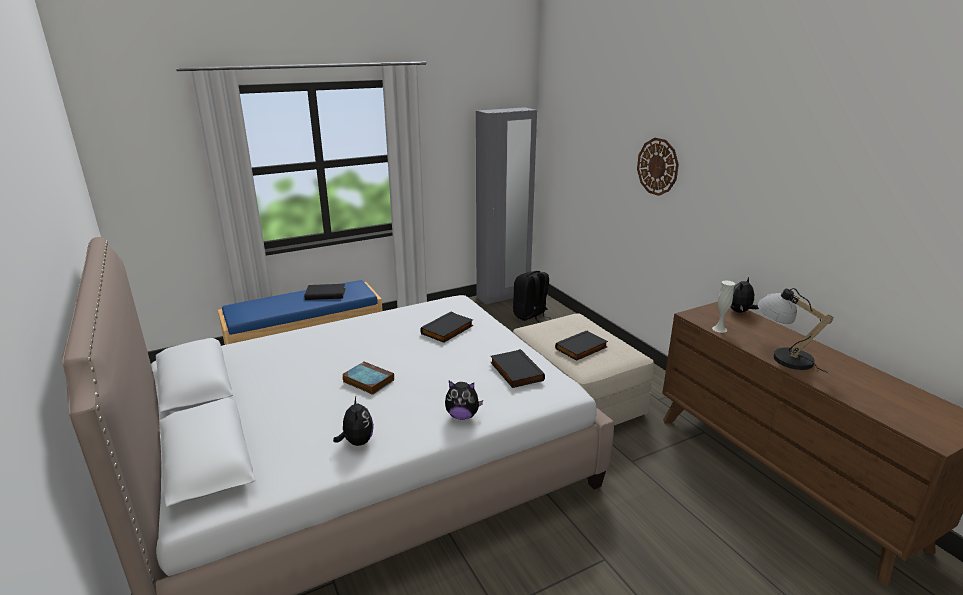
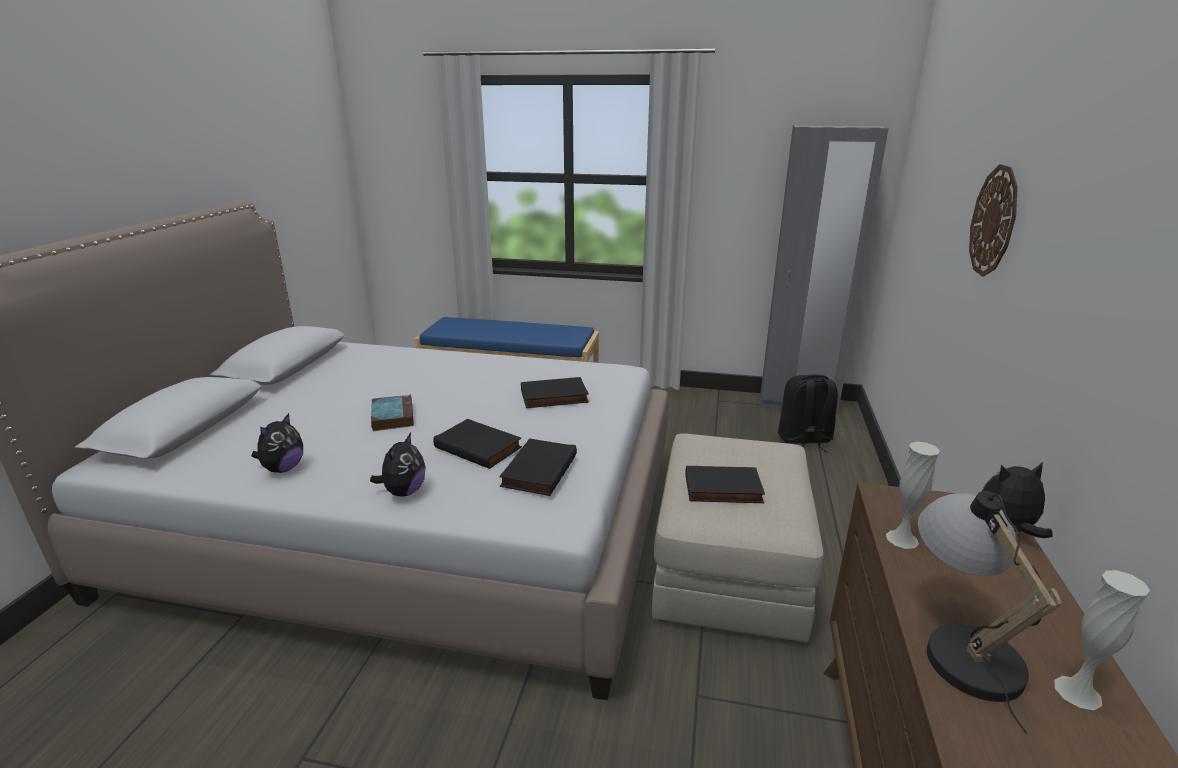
camera: 40 degrees right, 0 degrees up
(326, 294) = (537, 331): black book -> black book (479, 447)
(462, 416) = (404, 492): plush toy -> plush toy turned 120 degrees counterclockwise
(821, 354) = (1077, 692): none -> white vase

